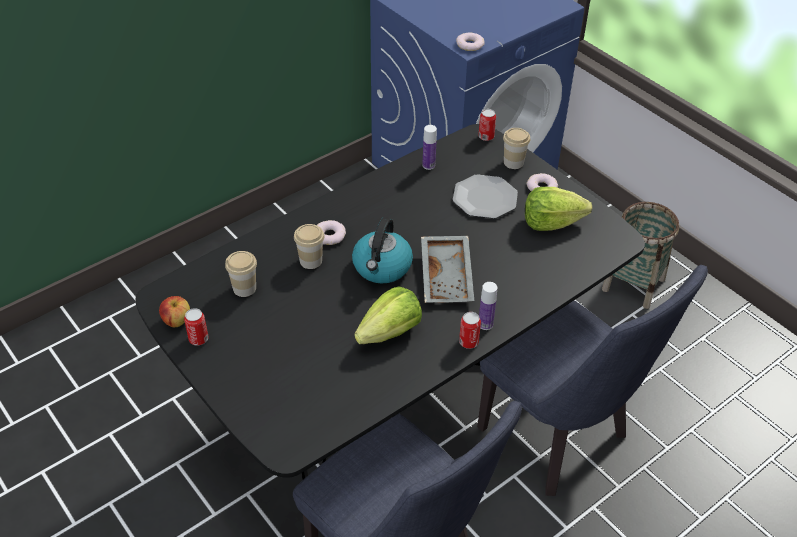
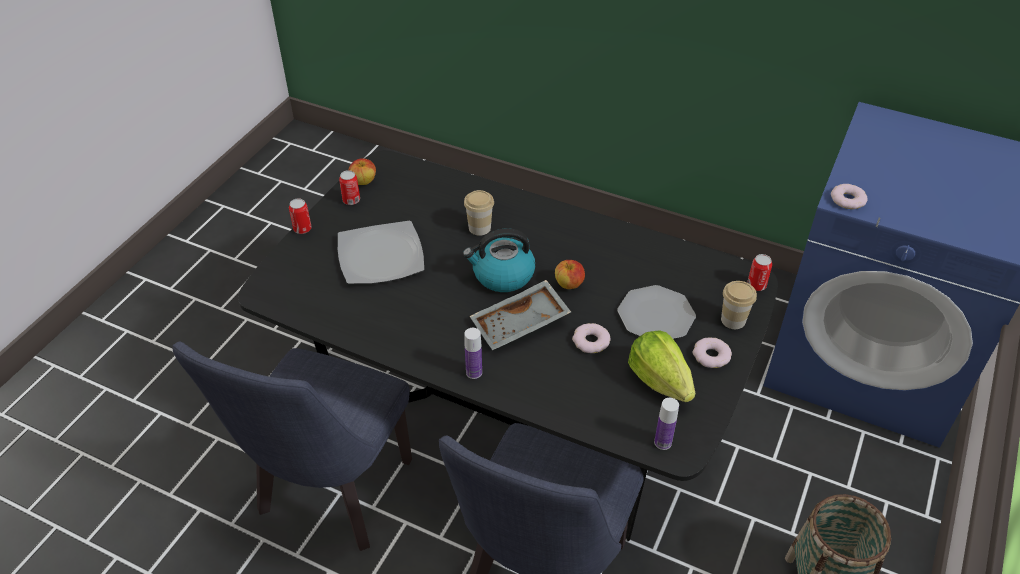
camera: 65 degrees right, 0 degrees up
(244, 288) = (421, 202): cup -> none
(299, 342) = (380, 257): none -> plate
(329, 235) = (519, 227): donut -> donut (591, 341)
(390, 332) = (424, 309): lettuce -> none
(420, 232) = (569, 284): none -> apple
(428, 165) = (671, 258): bottle -> bottle (662, 442)
(468, 342) = (443, 367): can -> can (302, 229)

